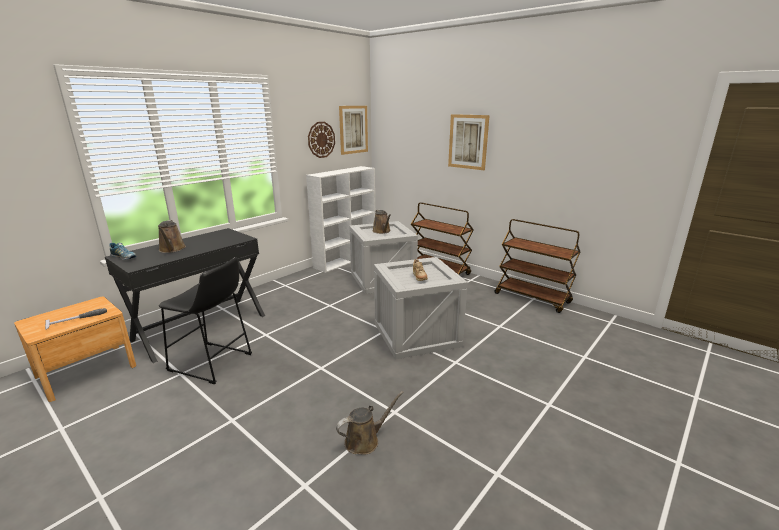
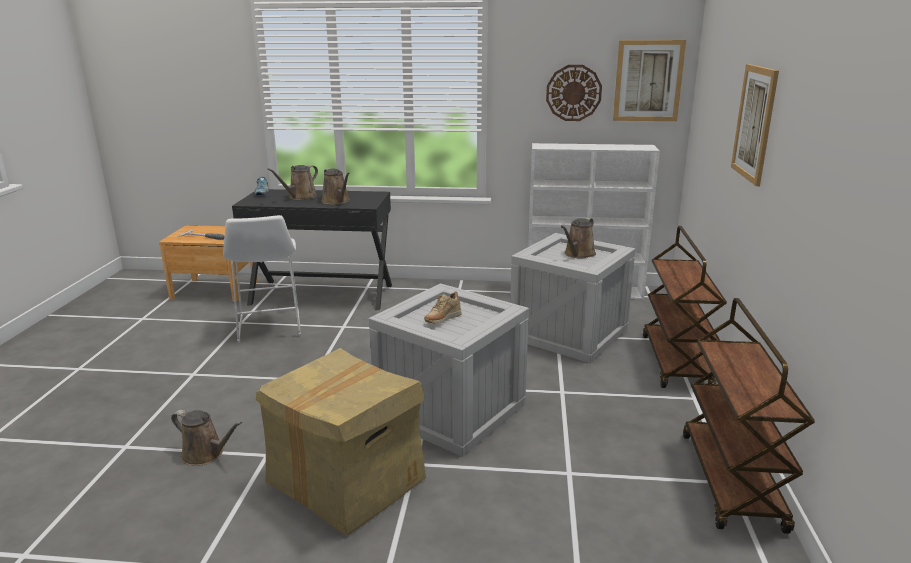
camera: 55 degrees right, 0 degrees up
(212, 243) = (337, 201): none -> brown watering can
(213, 363) = (269, 327): black stool -> white stool
(453, 389) = (347, 482): none -> cardboard box

